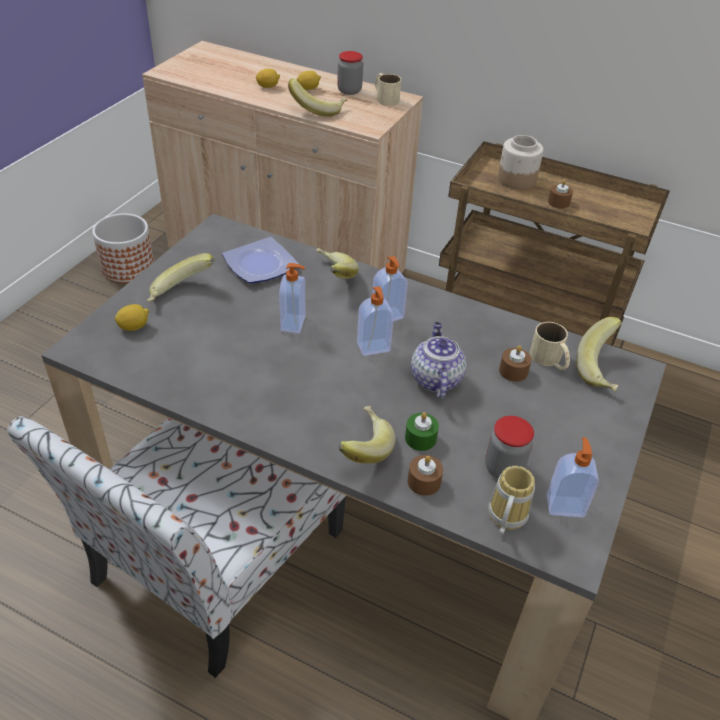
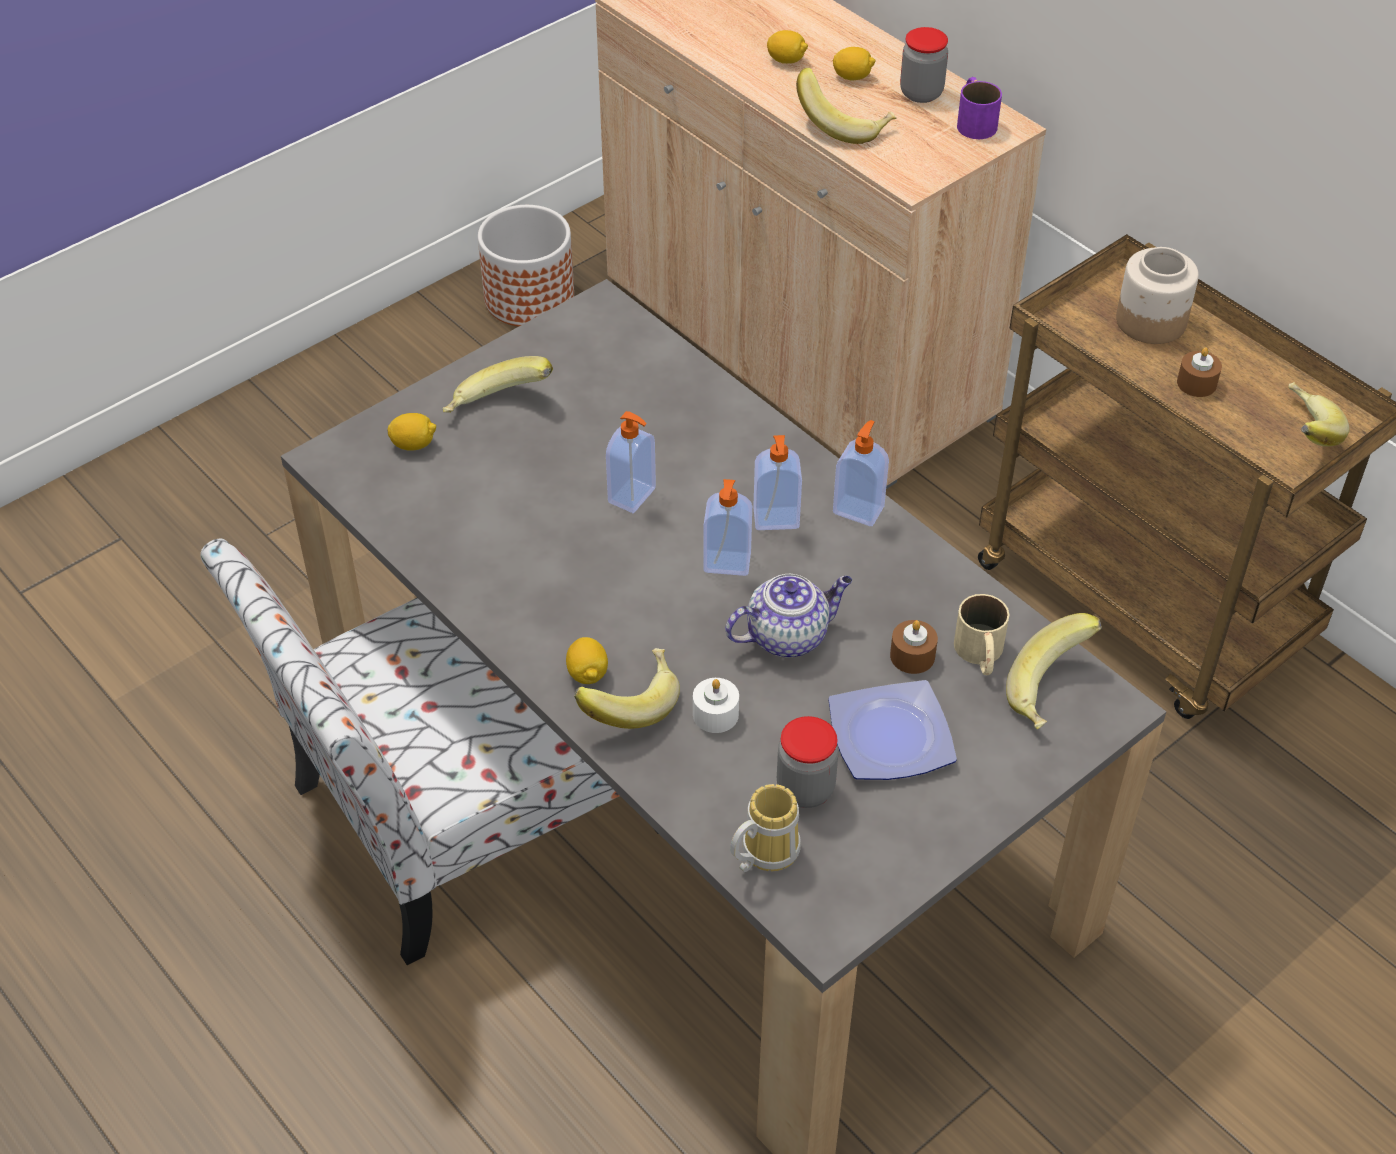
camera: 25 degrees right, 5 degrees up
(262, 265) = (635, 388): plate -> plate (893, 738)
(324, 436) = (587, 673): none -> lemon
(331, 276) = (729, 432): banana -> banana (1302, 433)
(384, 98) = (974, 121): beige mug -> purple mug
(420, 438) = (715, 714): green candle -> white candle
(424, 482) = (685, 773): brown candle -> none
(435, 379) = (788, 635): teapot -> teapot turned 45 degrees clockwise
(564, 505) = (857, 863): soap dispenser -> soap dispenser (859, 509)

